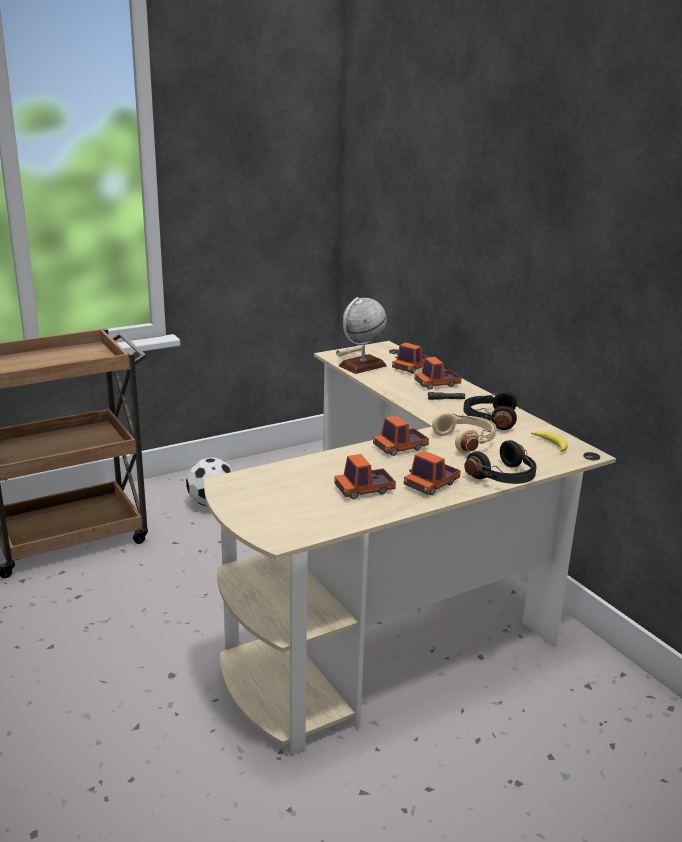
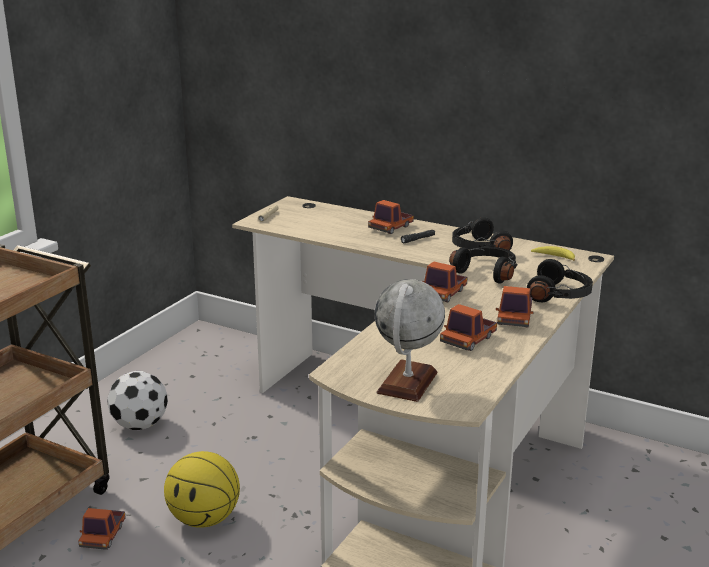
camera: 30 degrees left, 0 degrees up
(186, 587) = (205, 519): none -> basketball
(362, 366) = (299, 226): globe -> globe (407, 382)
(412, 368) = (346, 217): toy truck -> toy truck (103, 535)
(466, 441) = (487, 272): beige headphones -> black headphones

